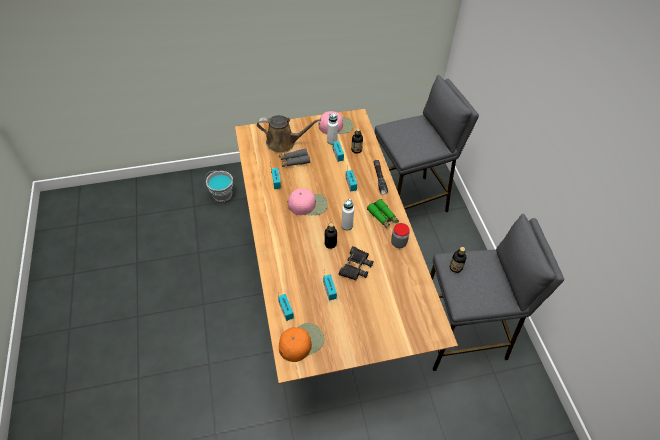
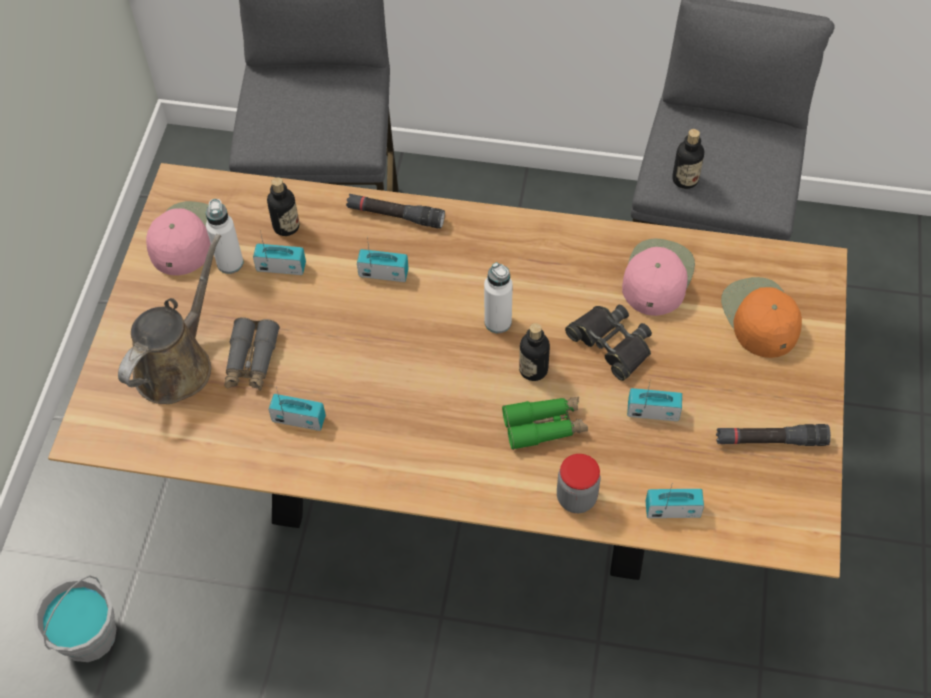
camera: 65 degrees left, 5 degrees up
(301, 342) = (759, 505): orange cap -> orange cap (759, 317)
(308, 204) = (402, 376): pink cap -> pink cap (657, 276)
(335, 338) = (770, 440): none -> black flashlight
(383, 217) = (504, 249): green binoculars -> green binoculars (544, 426)
(398, 243) = (583, 248): jar -> jar (576, 498)

